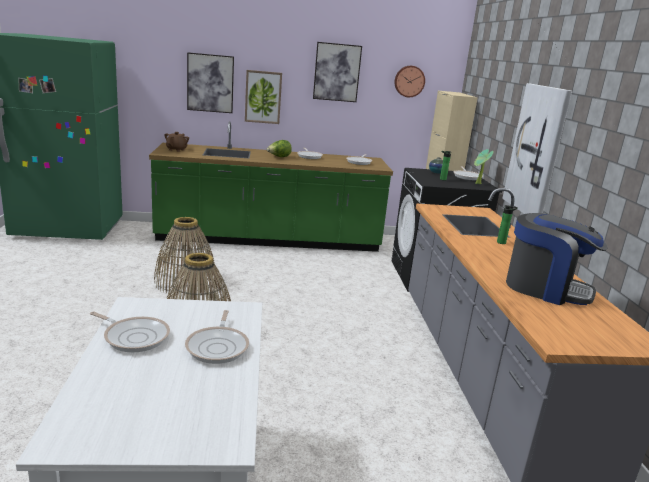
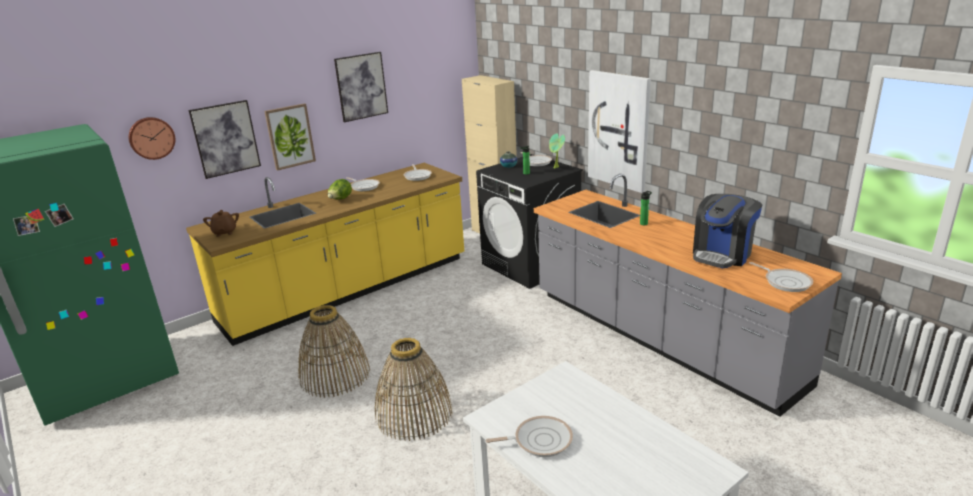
camera: 30 degrees left, 5 degrees up
(218, 346) = (602, 412): frying pan -> frying pan (785, 282)
(269, 239) = (348, 290): green counter -> yellow counter
(409, 81) = (431, 76): wall clock -> wall clock (151, 138)
(545, 288) = (722, 254): coffee machine -> coffee machine turned 135 degrees clockwise

